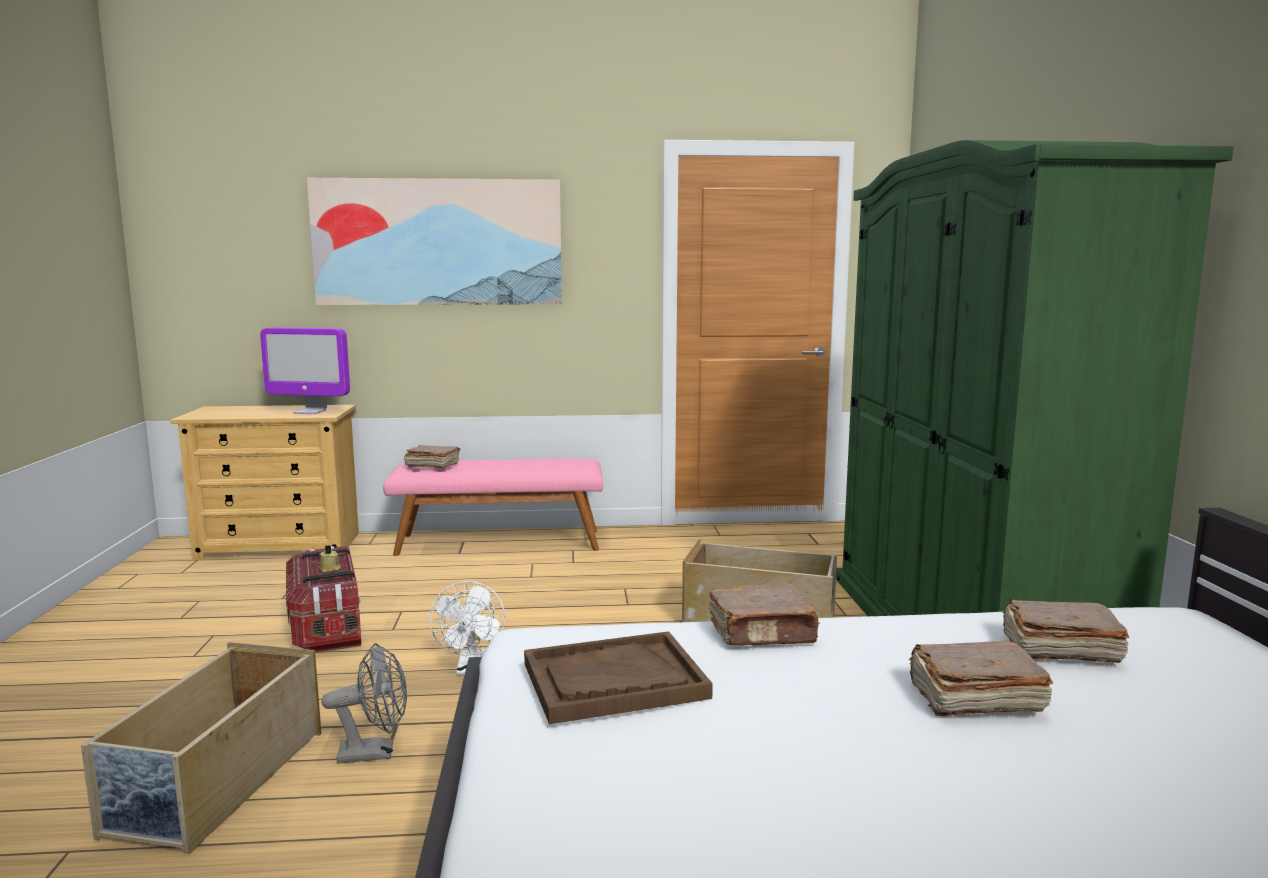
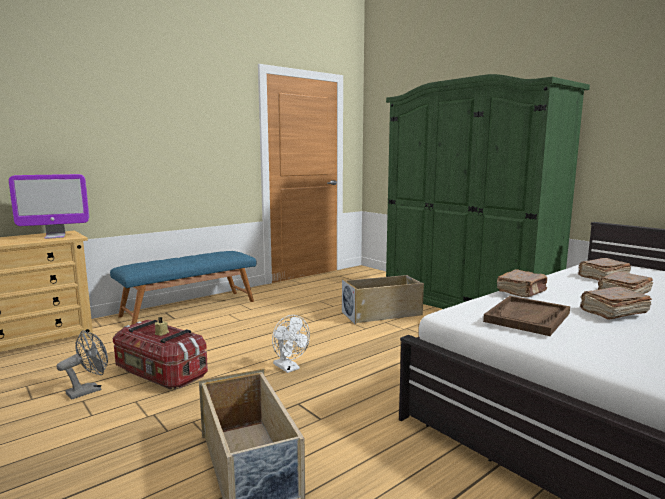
camera: 35 degrees left, 0 degrees up
(375, 752) = (312, 419): grey fan -> grey fan (89, 390)
(432, 466) = (146, 265): brown book -> brown book (612, 312)
(438, 242) = (129, 116): picture -> none
(499, 542) = (189, 308): pink bench -> blue bench

